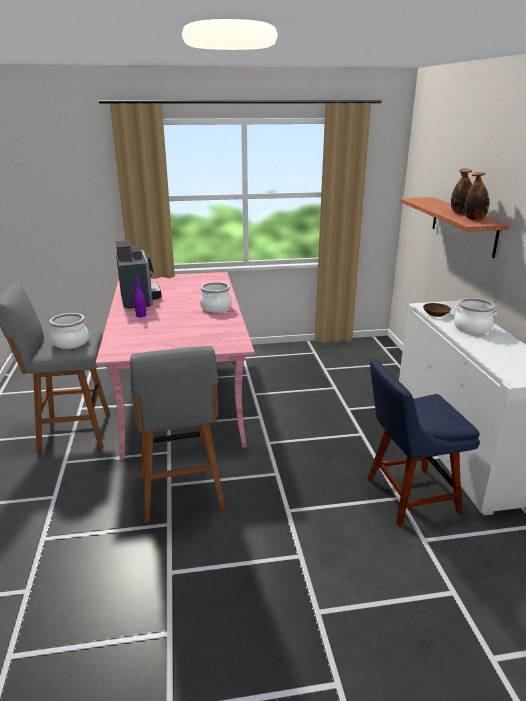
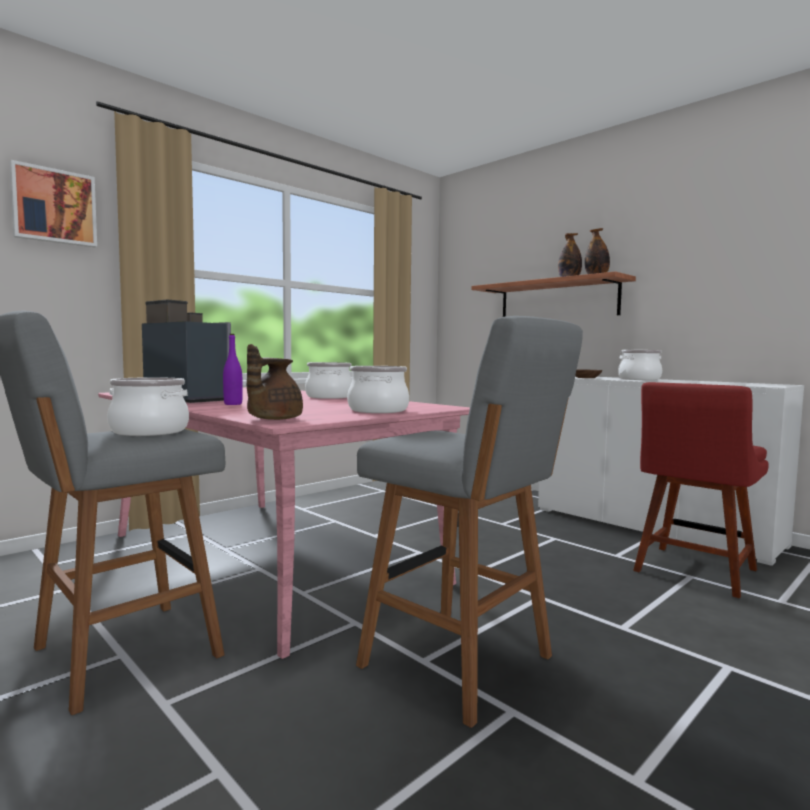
camera: 35 degrees left, 20 degrees down
(86, 169) = (54, 206): none -> picture
(114, 349) = (272, 419): none -> brown teapot
(187, 344) = (377, 410): none -> cooking pot
(407, 496) = (693, 572): blue chair -> red chair

